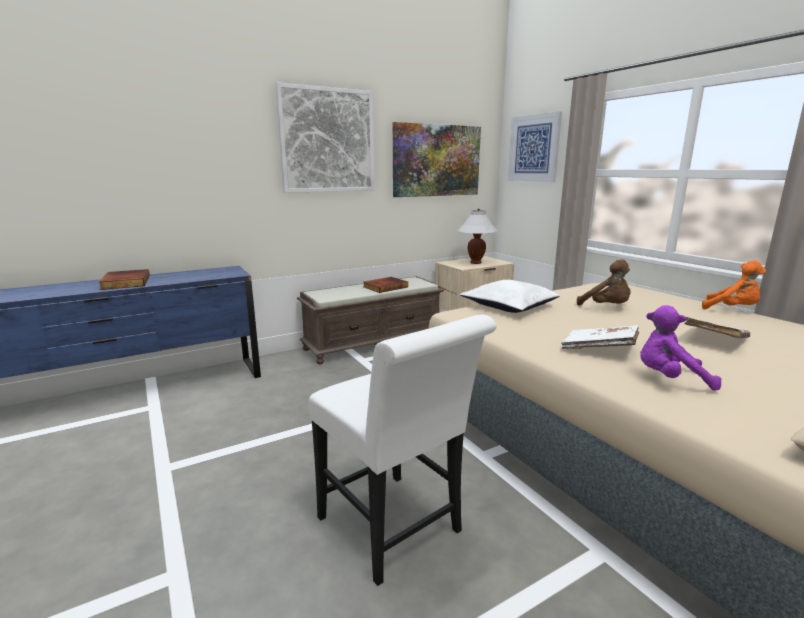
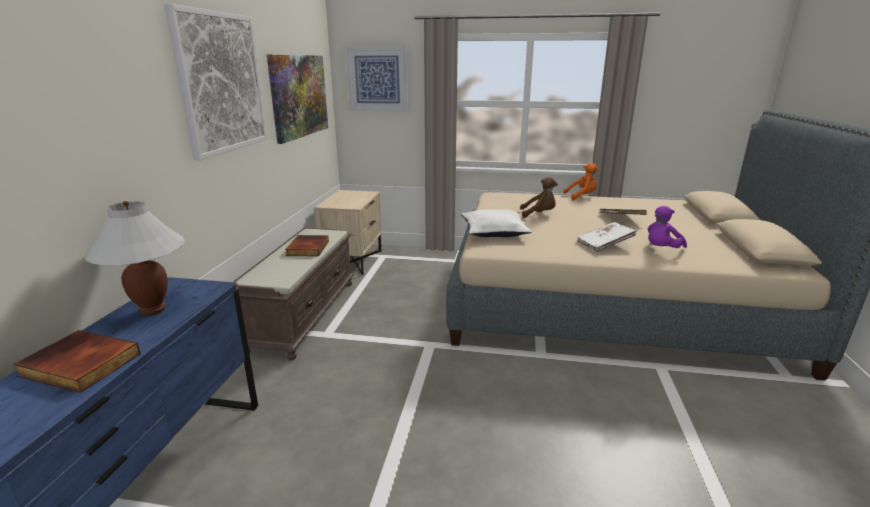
camera: 50 degrees left, 5 degrees up
(395, 530) = (588, 430): white chair -> none
(475, 263) = (351, 199): white table lamp -> white table lamp (152, 310)

